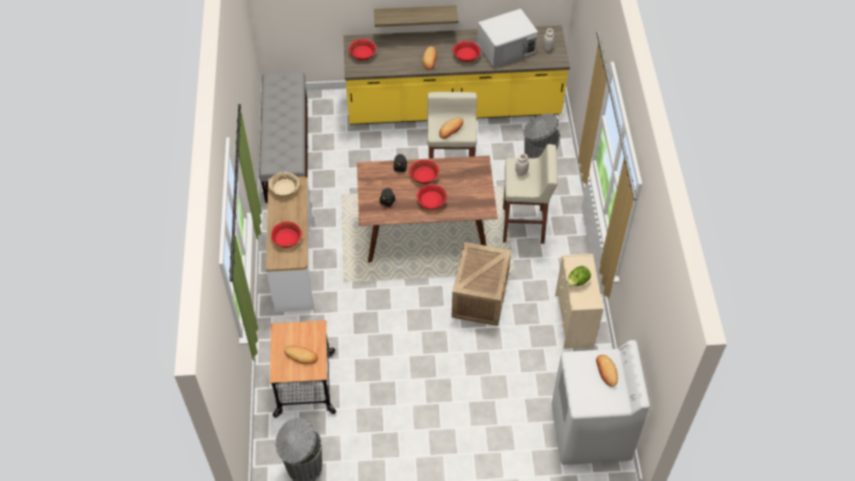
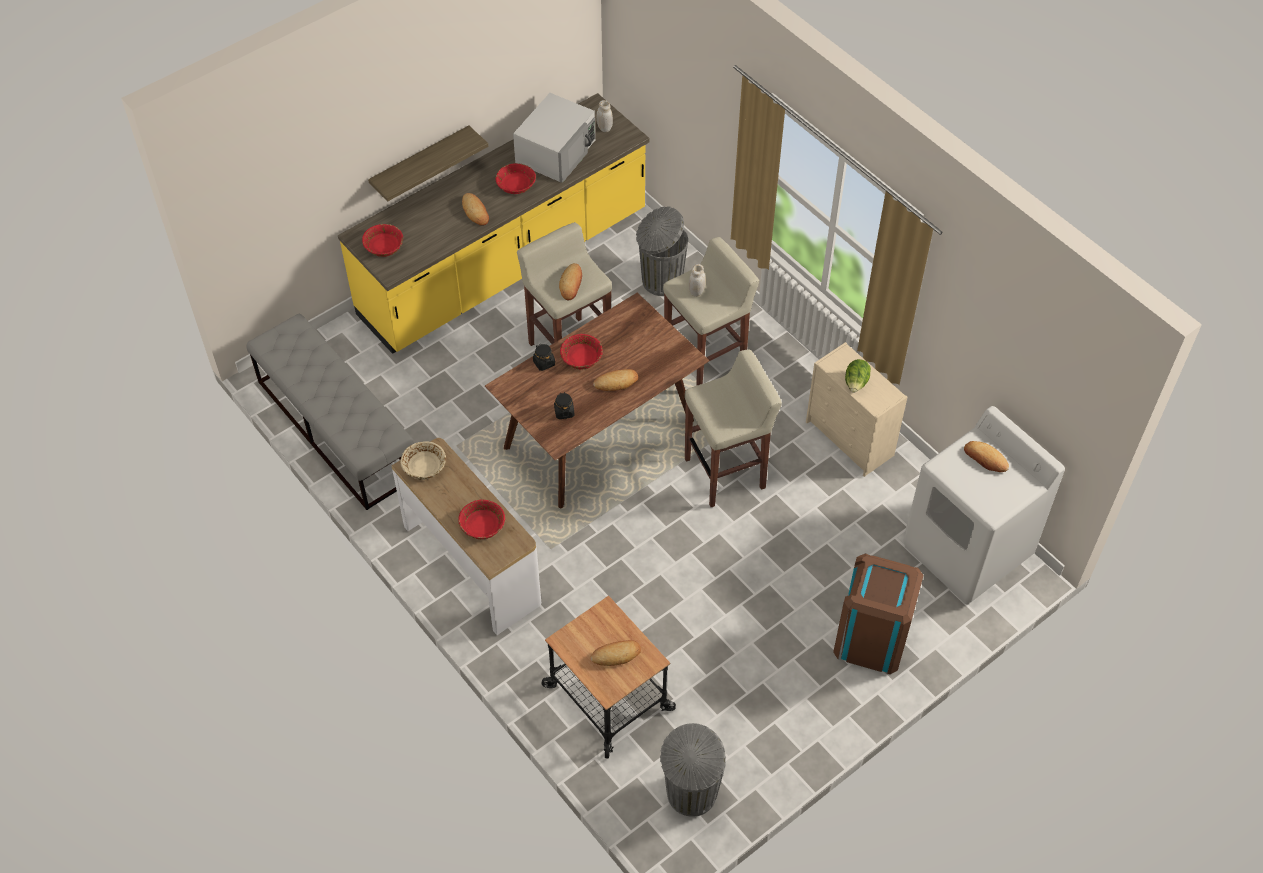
camera: 35 degrees left, 0 degrees up
(431, 201) = (616, 382): red bowl -> bread
(480, 297) = (726, 473): crate -> beige stool
(484, 447) = (871, 639): none -> brown trash can

